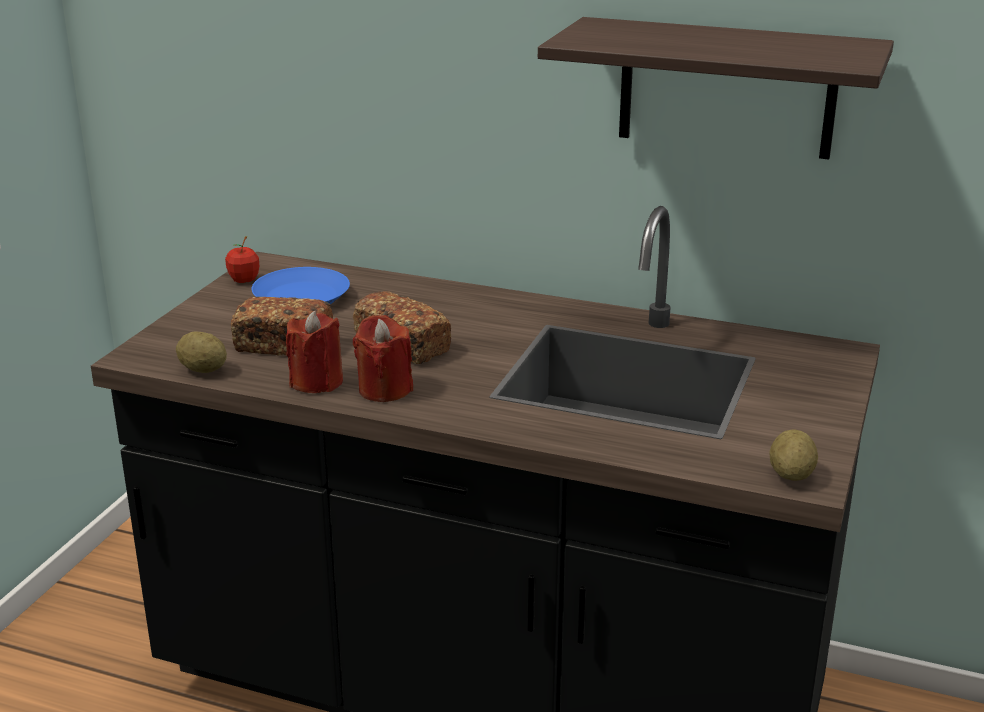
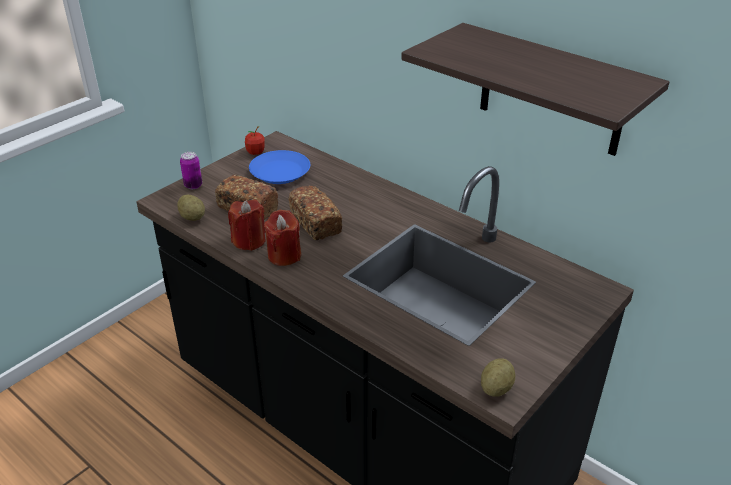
camera: 20 degrees right, 10 degrees up
(173, 332) = (193, 185): none -> can

